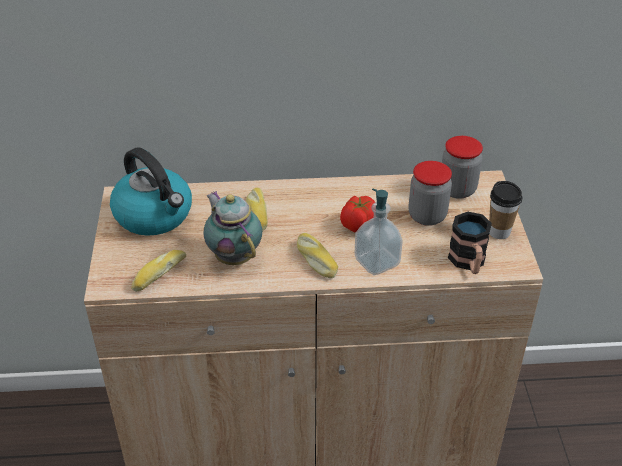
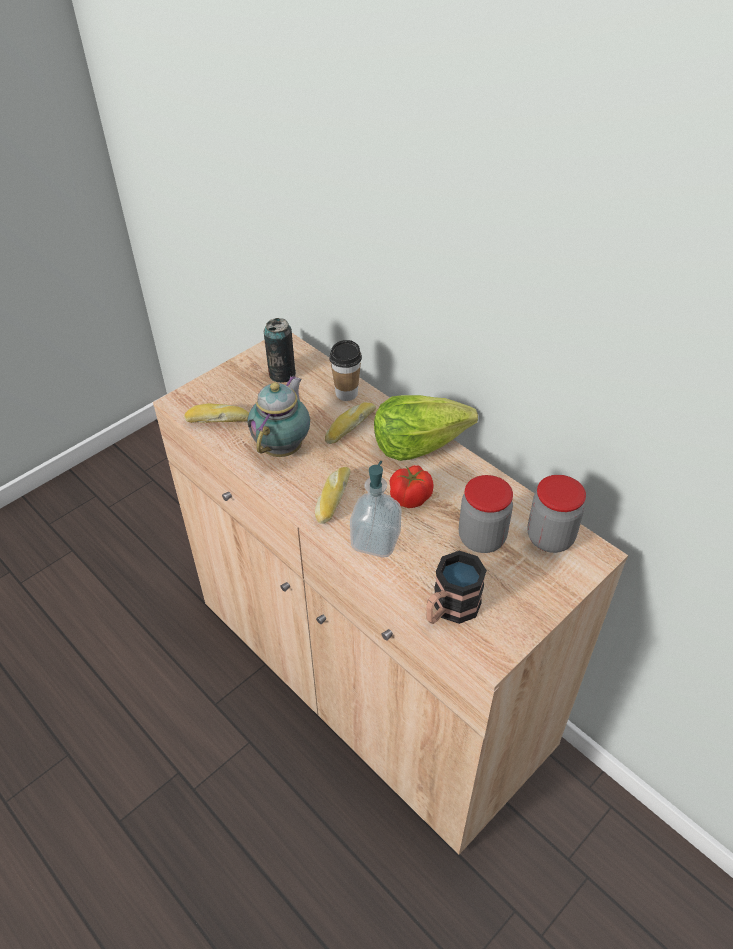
camera: 50 degrees right, 5 degrees up
(155, 215) = (282, 374): kettle -> can
(313, 193) = (418, 443): none -> lettuce
(499, 232) = (524, 608): cup -> cup (346, 393)

